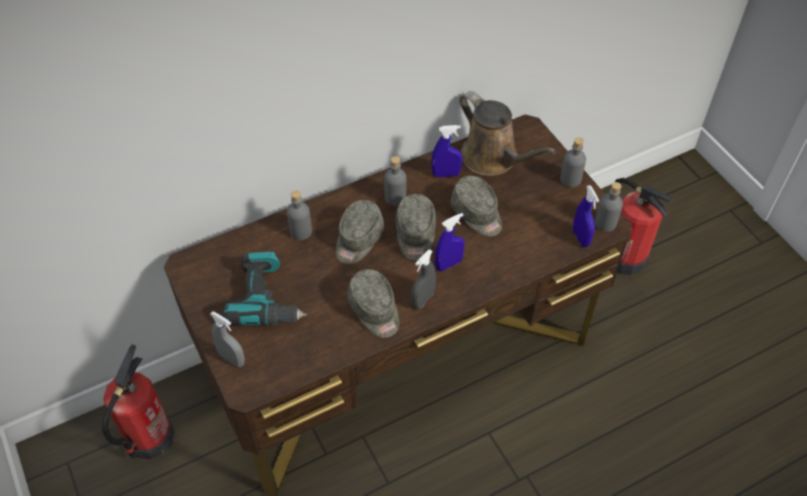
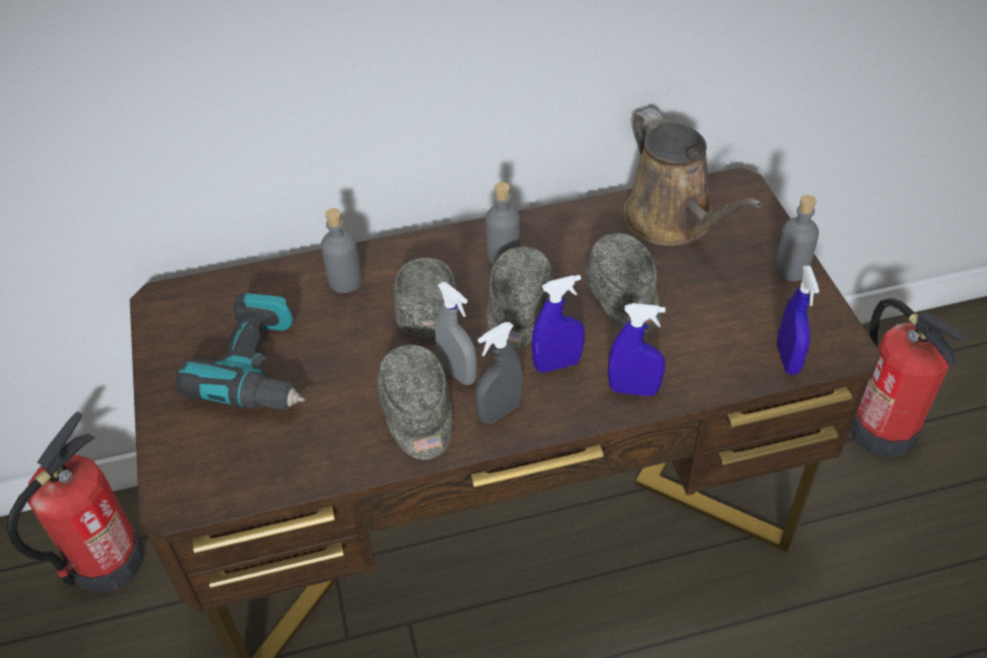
camera: 15 degrees right, 5 degrees down
(232, 359) = (173, 448): grey spray bottle -> grey spray bottle (458, 372)
(358, 239) = (427, 306): grey cap -> grey cap turned 135 degrees clockwise
(446, 174) = (592, 233): blue spray bottle -> blue spray bottle (633, 390)
(605, 223) = (835, 344): grey bottle -> none

